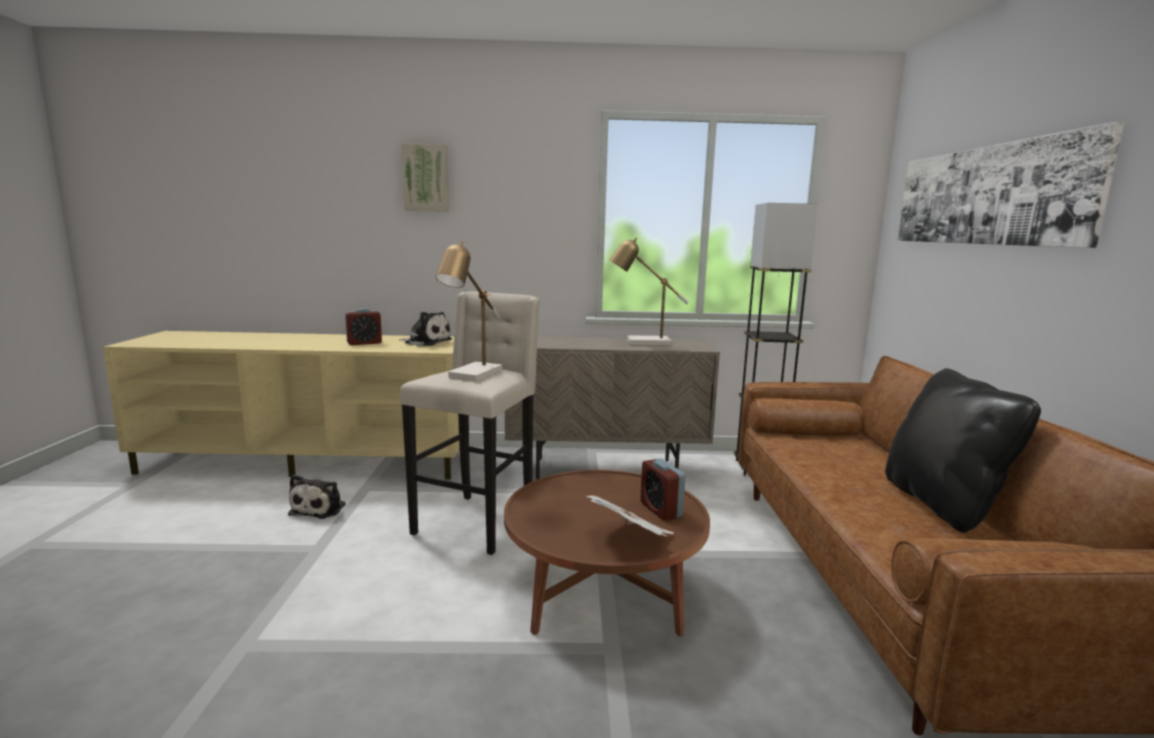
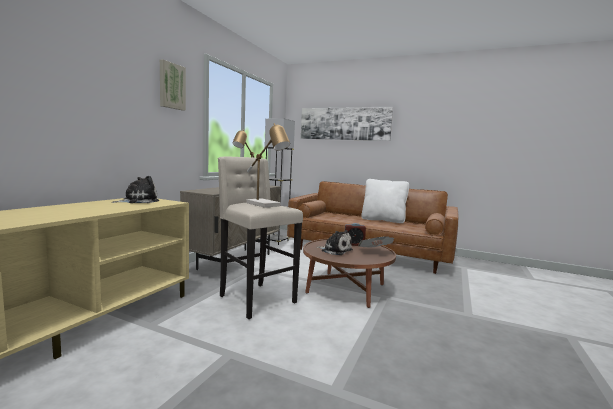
camera: 65 degrees left, 5 degrees down
(320, 508) = (160, 347): plush toy -> plush toy (335, 250)
(364, 343) = (98, 207): alarm clock -> none
(426, 178) = (106, 68): picture -> picture (171, 86)
(942, 504) = (383, 220): black pillow -> white pillow

